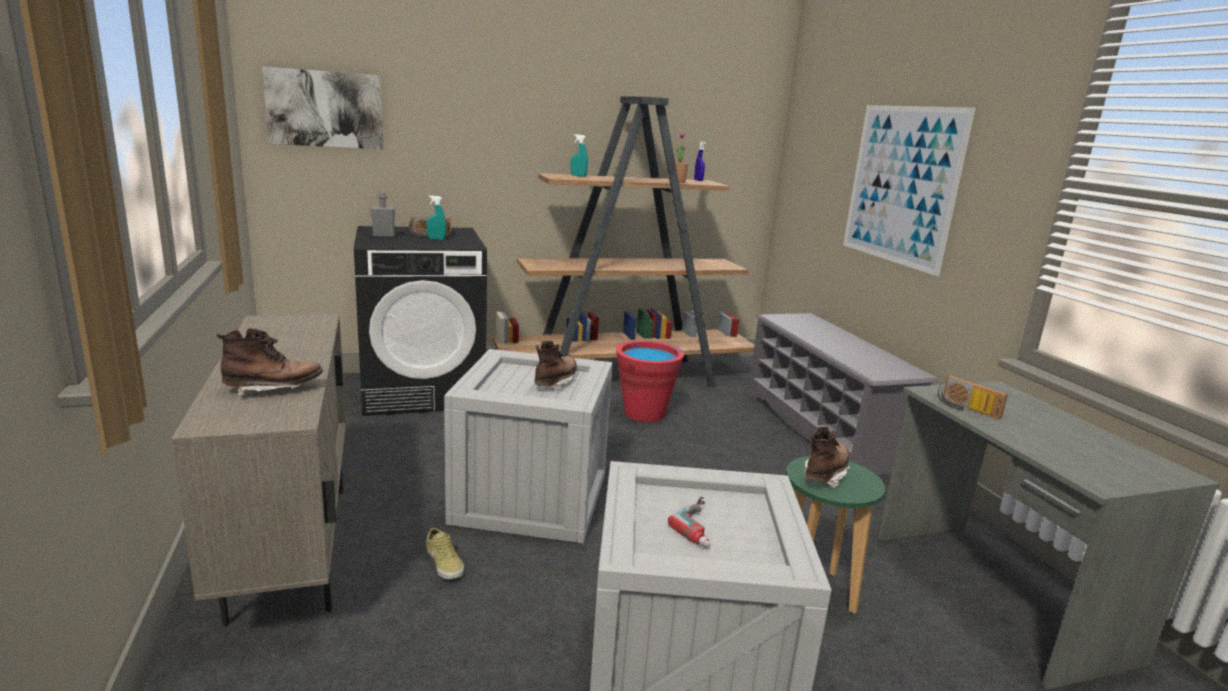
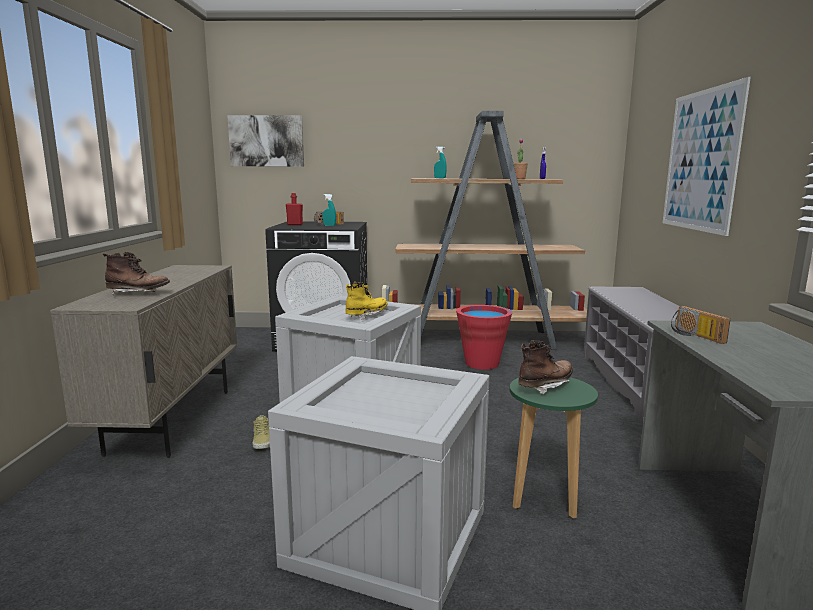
camera: 20 degrees right, 5 degrees down
(383, 236) = (295, 224): grey bottle -> red bottle
(555, 382) = (366, 315): brown boot -> yellow boot
(703, 526) = (384, 399): power drill -> none

